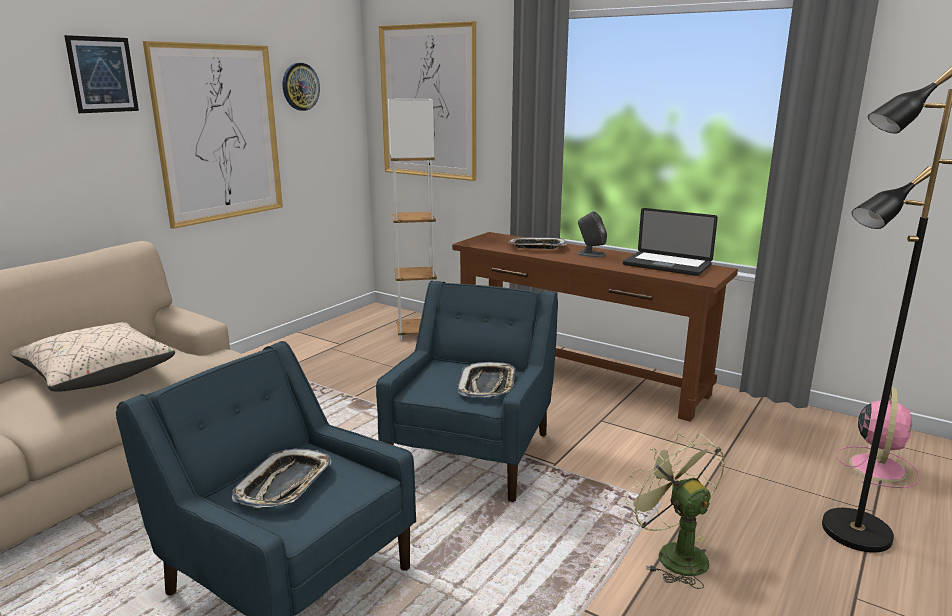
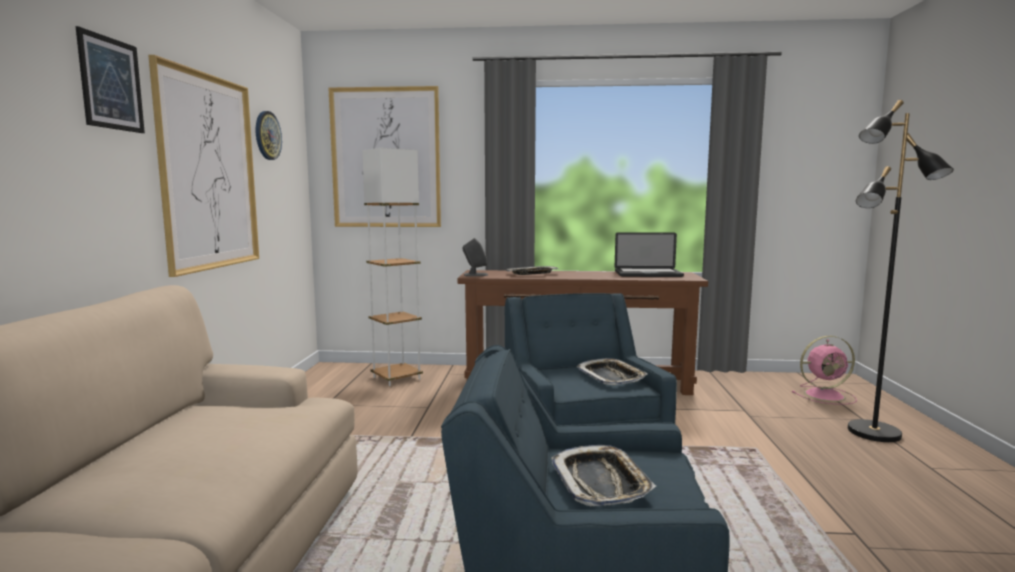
camera: 30 degrees left, 10 degrees down
(97, 374) = (206, 443): beige pillow -> none
(590, 254) = (582, 274): grey speaker -> grey speaker (475, 275)
(673, 554) = (812, 477): green fan -> none
(877, 466) = (826, 395): pink fan -> pink fan turned 90 degrees clockwise

